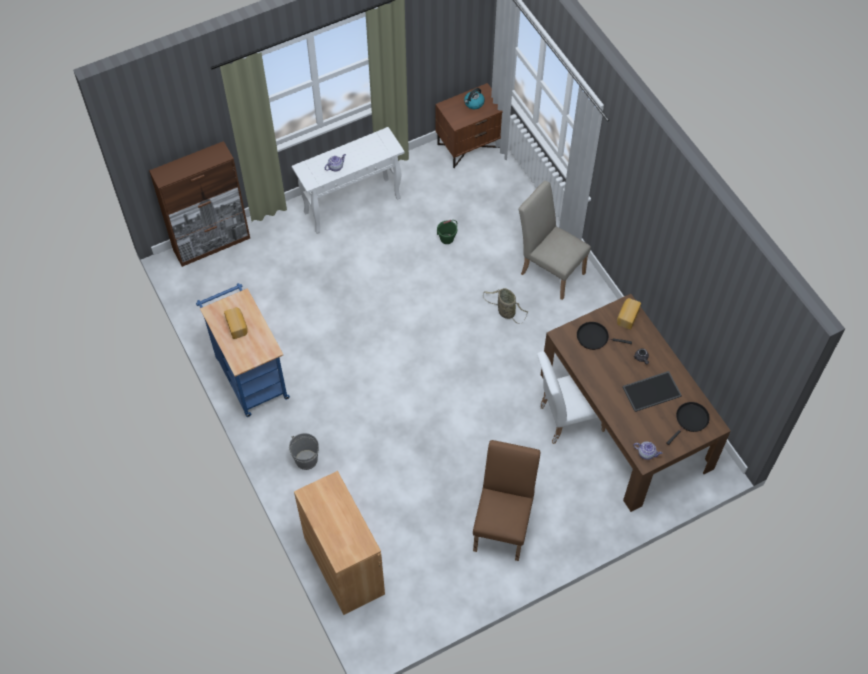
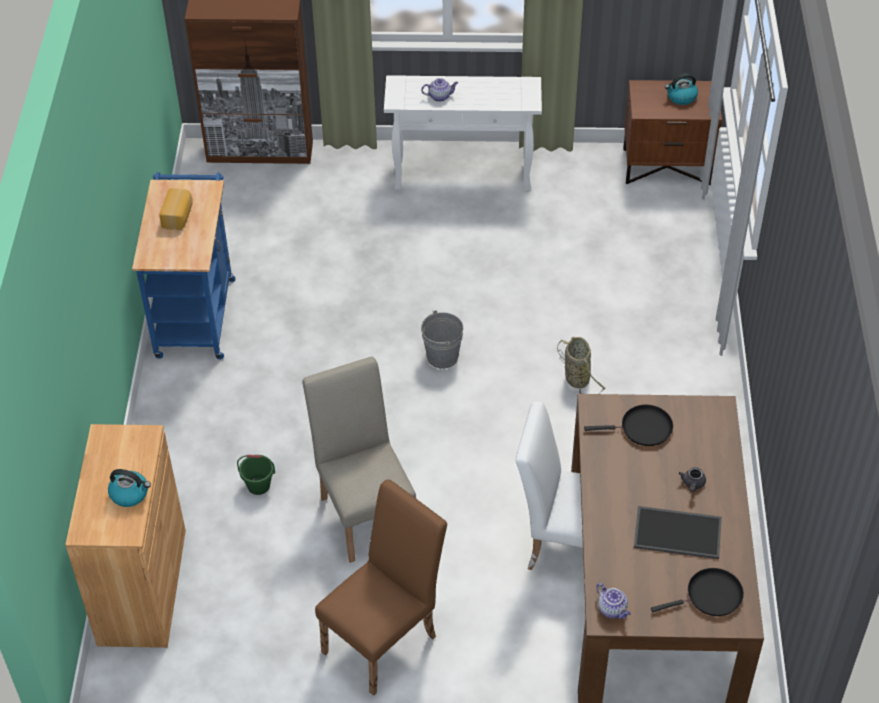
camera: 30 degrees right, 10 degrees down
(306, 459) = (190, 439): grey bucket -> grey bucket (442, 356)
(350, 523) = (130, 494): none -> kettle
(447, 238) = (558, 260): green bucket -> green bucket (259, 485)
(549, 270) = (673, 353): beige chair -> beige chair (365, 512)
(595, 337) = (642, 428): black frying pan -> black frying pan turned 135 degrees clockwise
(627, 317) = (708, 423): bread -> none

